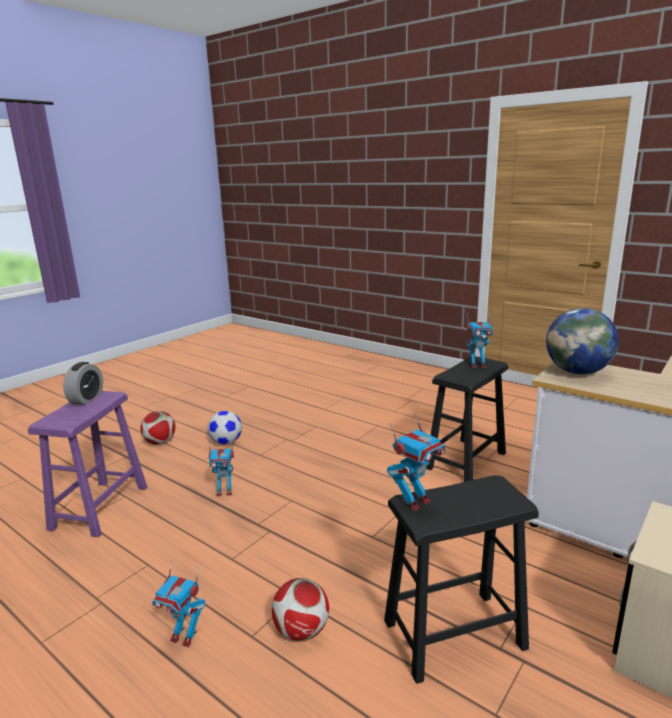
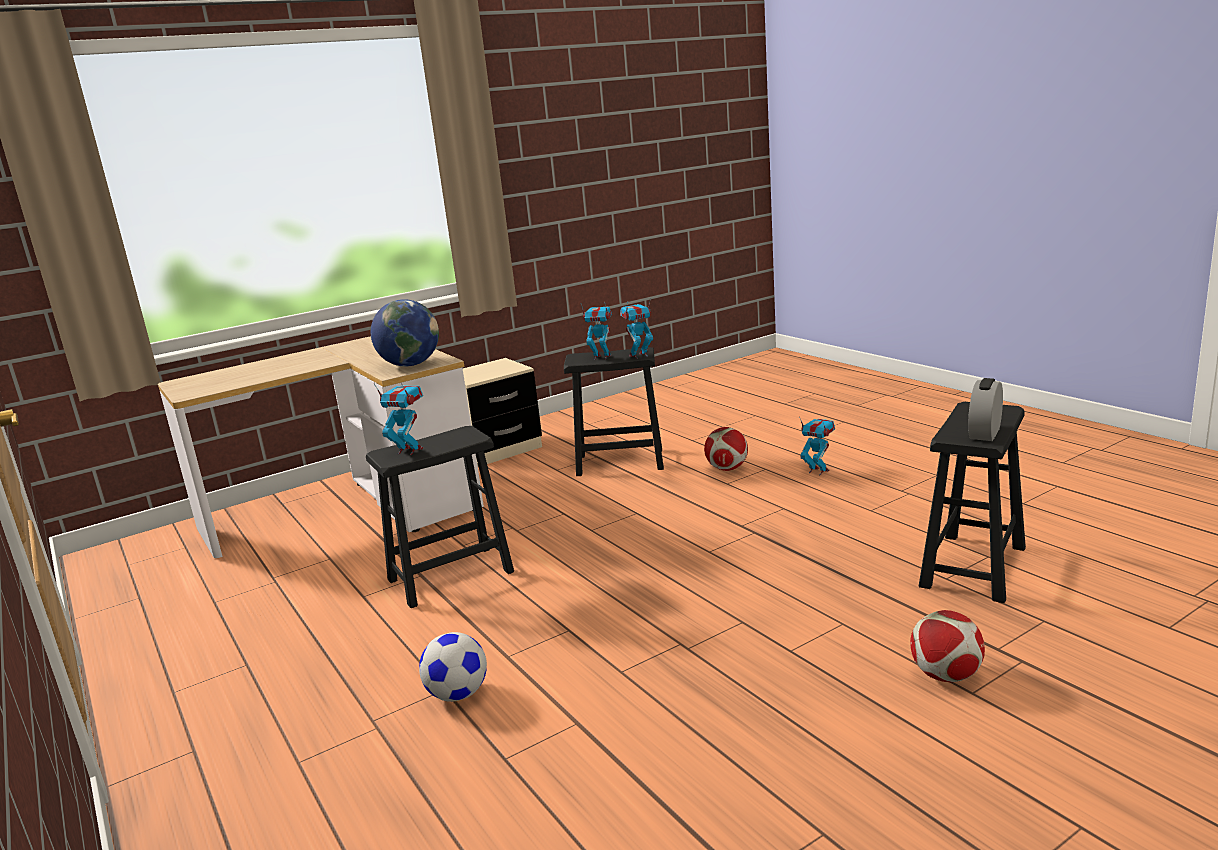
camera: 160 degrees left, 0 degrees up
(99, 507) = (974, 567): purple stool -> black stool
(224, 492) = (798, 569): toy robot -> toy robot (601, 357)
(226, 442) = (804, 656): football -> football (457, 694)

